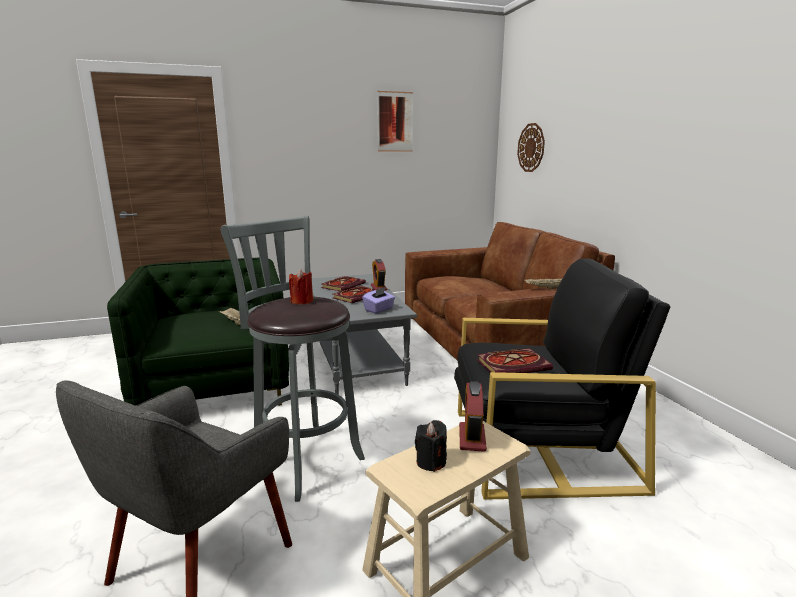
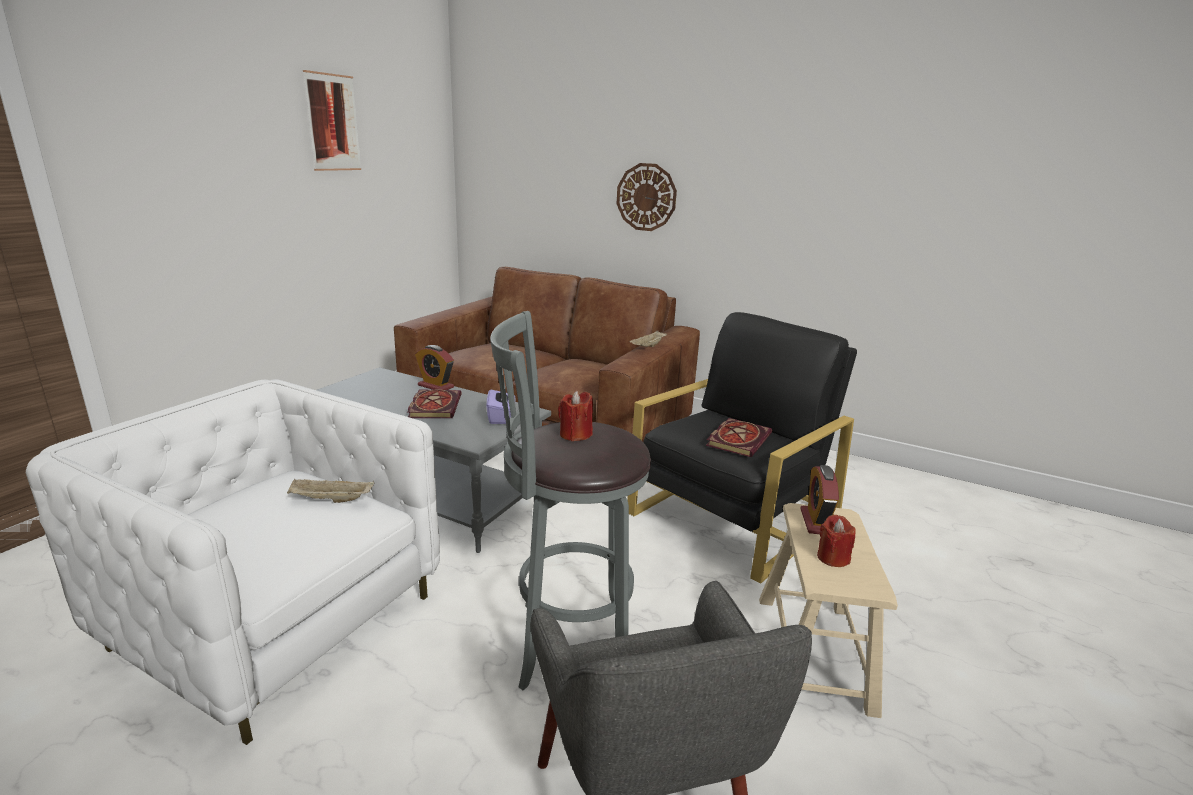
camera: 45 degrees left, 5 degrees up
(216, 387) = (277, 621): green armchair -> white armchair
(343, 285) = (380, 394): book -> none
(431, 462) = (832, 558): black candle -> red candle
(472, 438) = (817, 522): alarm clock -> alarm clock turned 45 degrees clockwise
(531, 147) = (524, 168): wall clock -> wall clock (646, 197)

